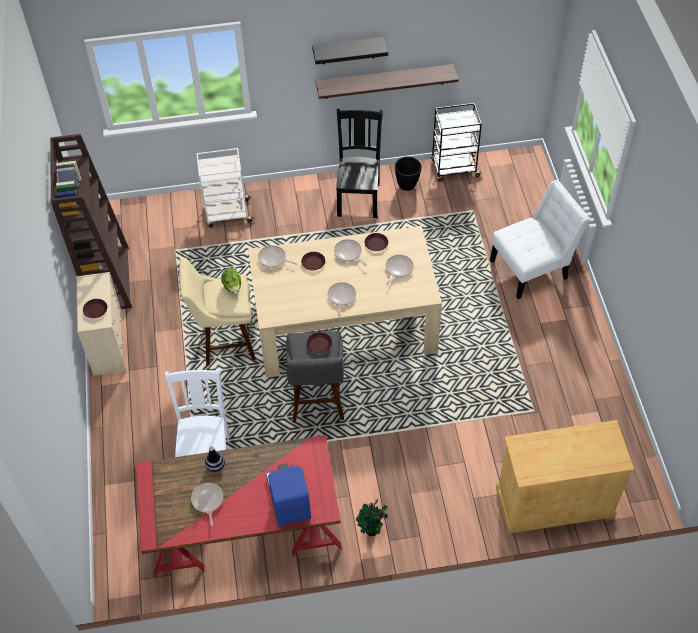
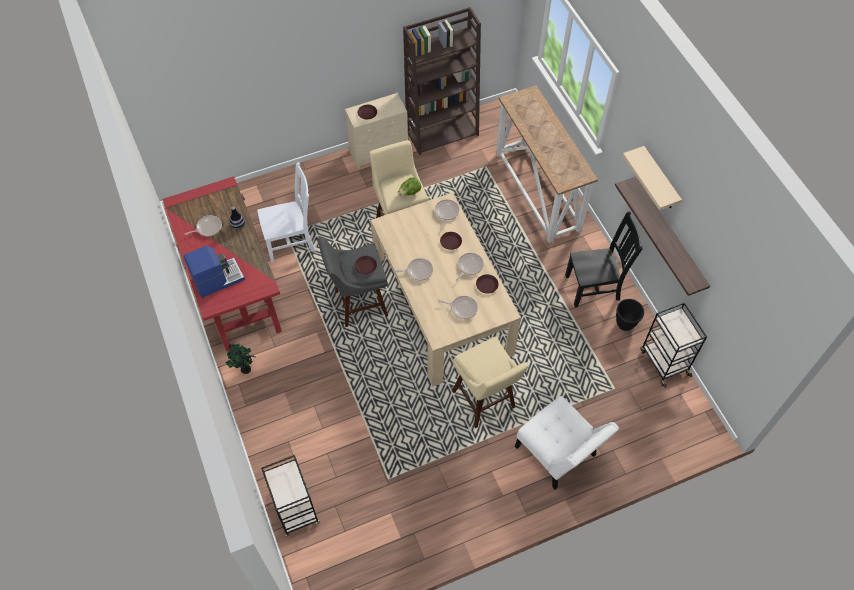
camera: 75 degrees right, 5 degrees up
(227, 214) = (538, 192): white cart -> console table
(348, 50) = (660, 180): black shelf -> beige shelf
(465, 312) = (485, 402): none -> beige stool
(554, 501) = (296, 509): beige cabinet -> black cart

